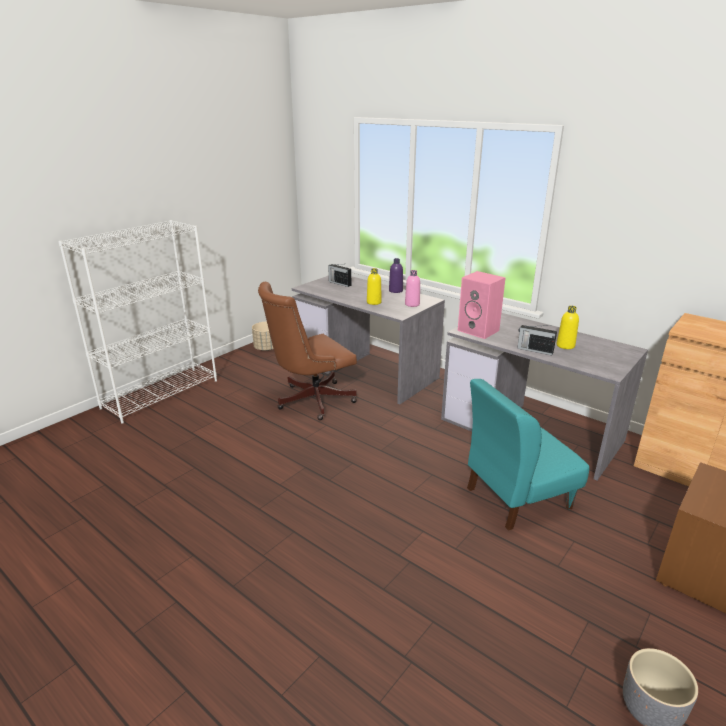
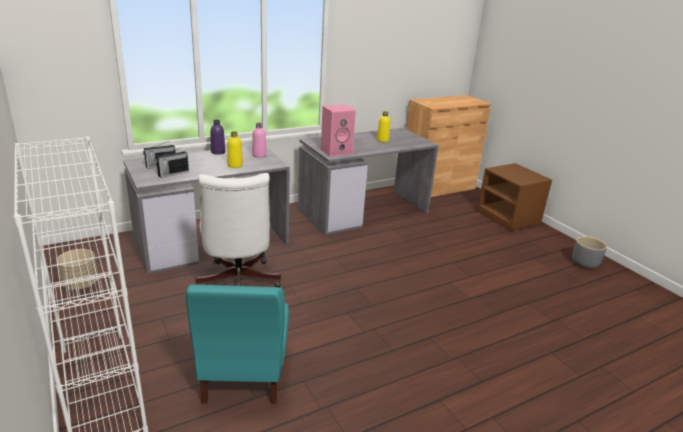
camera: 70 degrees left, 0 degrees up
(310, 401) = (237, 284): brown office chair -> white office chair
(517, 497) = (431, 241): turquoise chair -> turquoise chair (243, 374)
(534, 350) = (382, 148): radio -> radio (173, 173)

